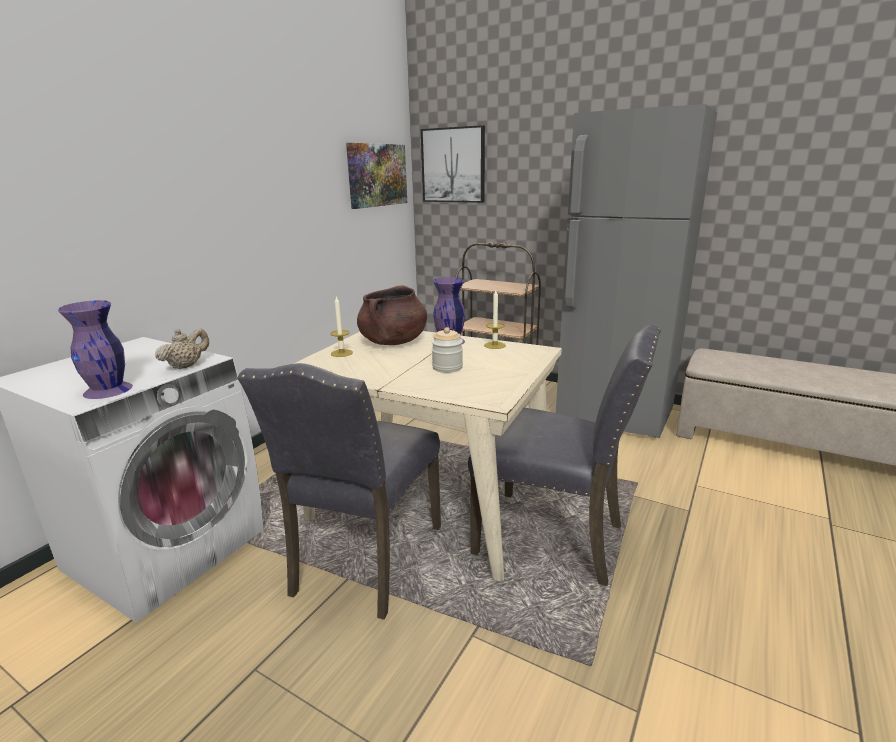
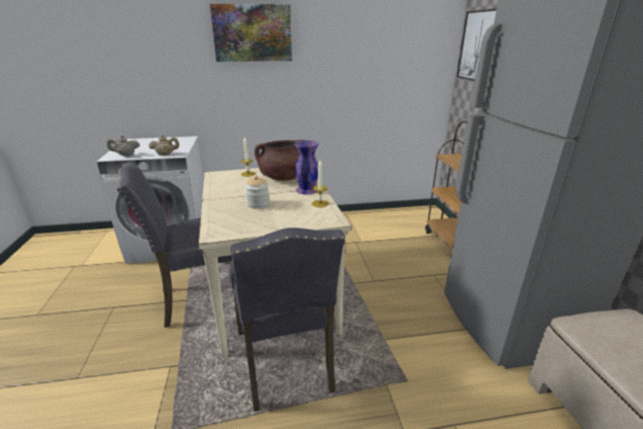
camera: 50 degrees right, 5 degrees up
(107, 390) = (126, 155): purple vase -> beige teapot
(377, 175) = (410, 52): picture -> picture (252, 33)

